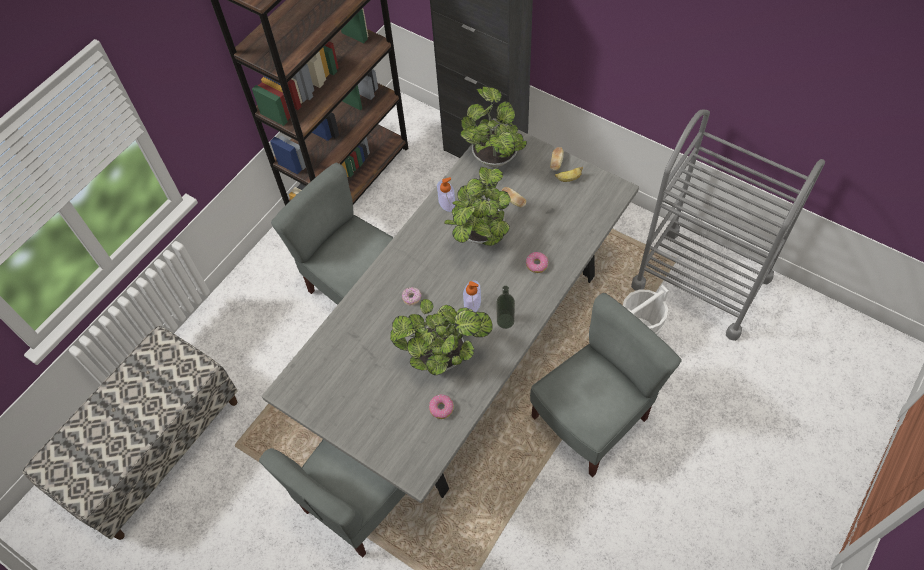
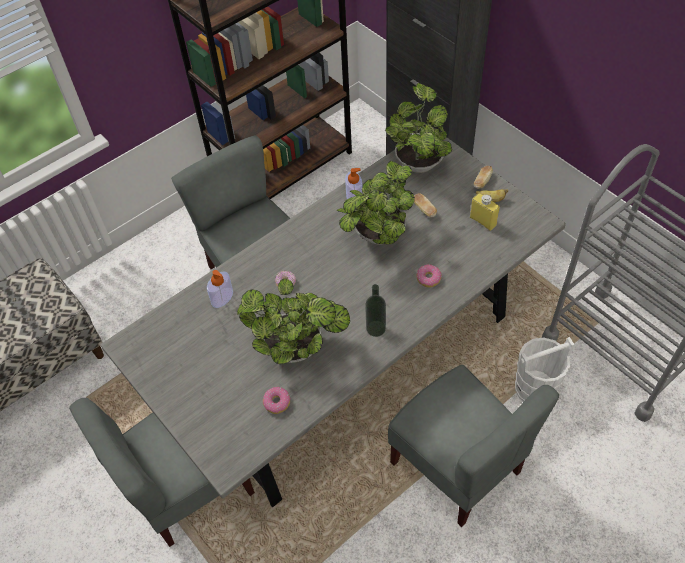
camera: 15 degrees right, 5 degrees down
(472, 304) = (346, 303): soap dispenser -> soap dispenser (222, 297)
(568, 200) = (483, 221): none -> yellow bottle
(591, 419) = (457, 466): grey chair -> grey chair turned 75 degrees clockwise

